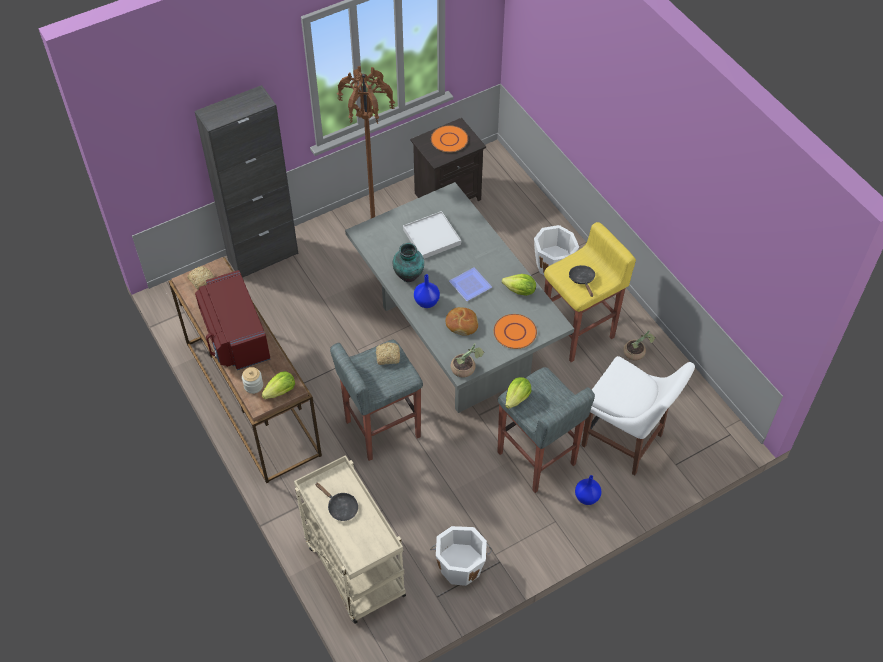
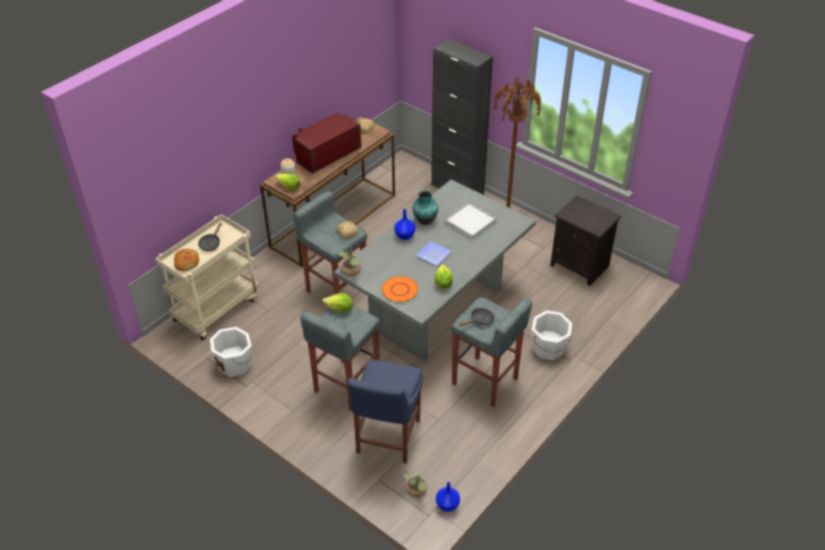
camera: 70 degrees right, 10 degrees down
(449, 140) = (591, 215): orange plate -> none
(462, 324) = (393, 259): bread -> bread (187, 262)
(579, 333) = (485, 382): yellow stool -> grey stool
(587, 498) = (322, 425): blue vase -> blue vase (447, 505)
(625, 442) = (386, 439): white chair -> blue chair
(637, 353) = (484, 426): potted plant -> potted plant (416, 491)

